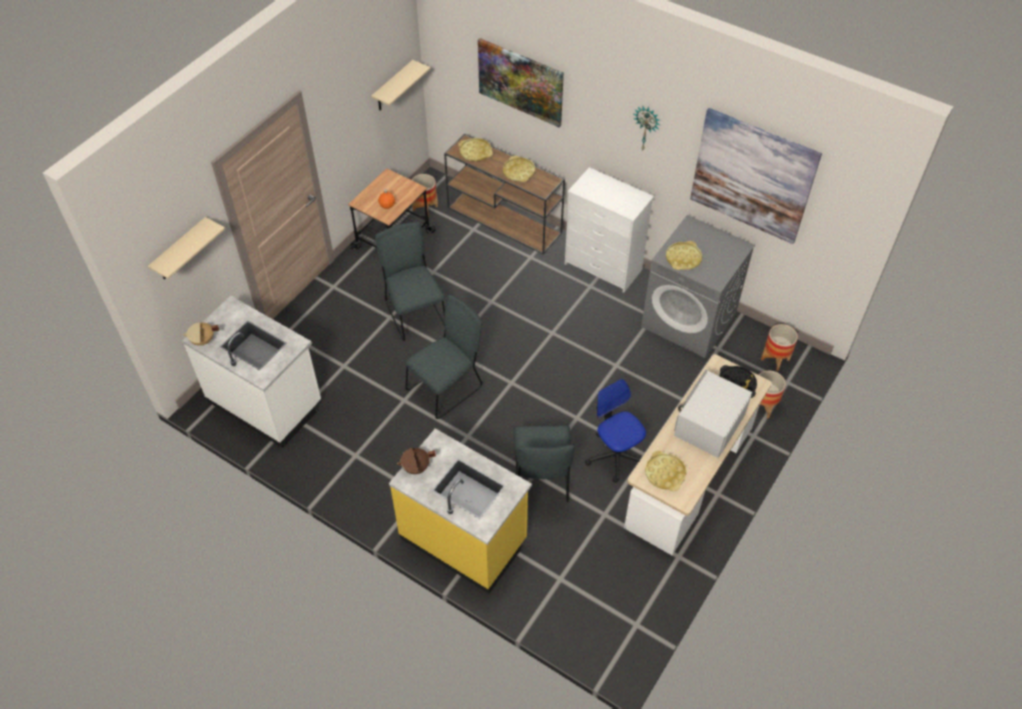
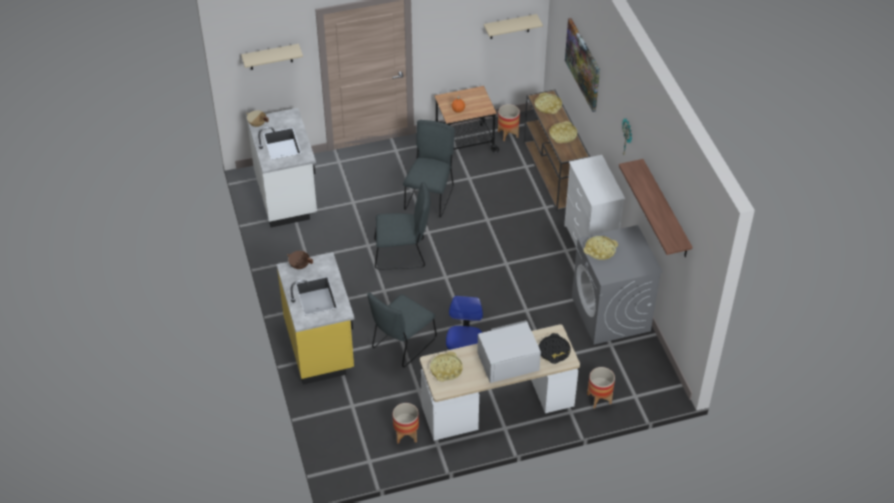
camera: 40 degrees right, 5 degrees down
(753, 176) = (665, 209): picture -> shelf
(775, 359) = (644, 377): planter -> planter (406, 435)

